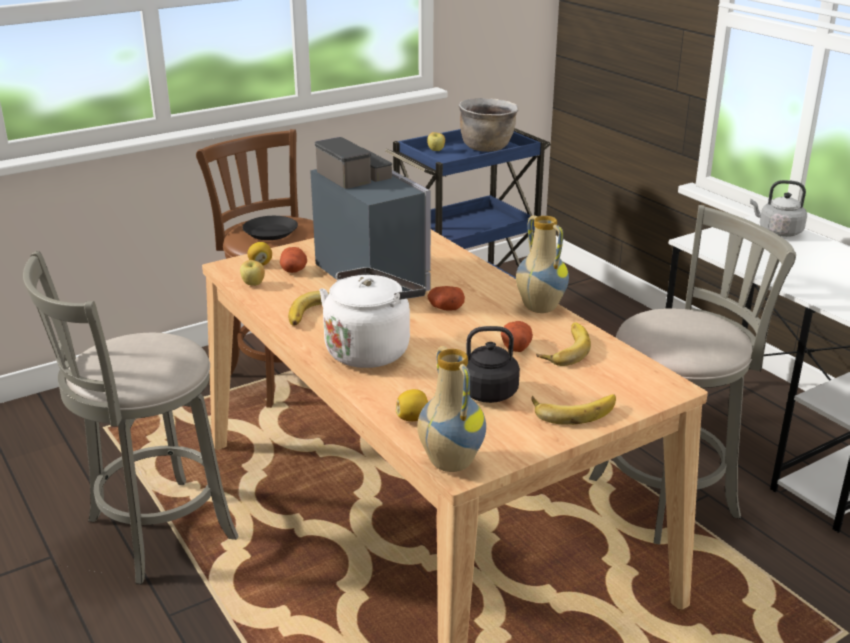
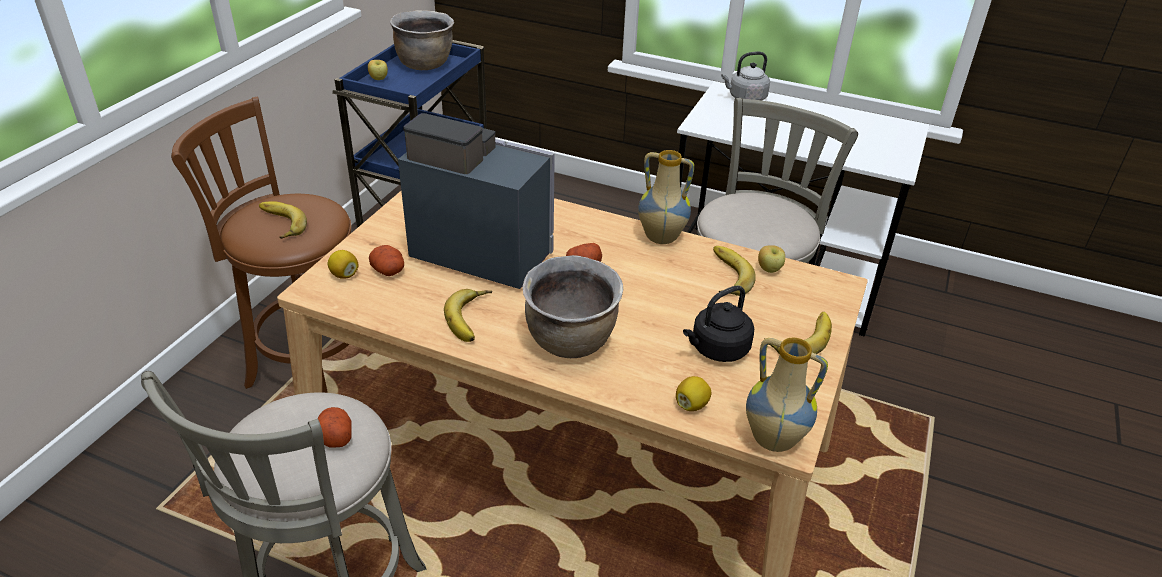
camera: 35 degrees left, 10 degrees up
(253, 284) = (365, 303): apple -> apple (769, 270)
(270, 232) = (279, 224): black plate -> banana
(371, 350) = (571, 341): white kettle -> brown cooking pot
(516, 345) = (686, 287): potato -> potato (335, 436)

